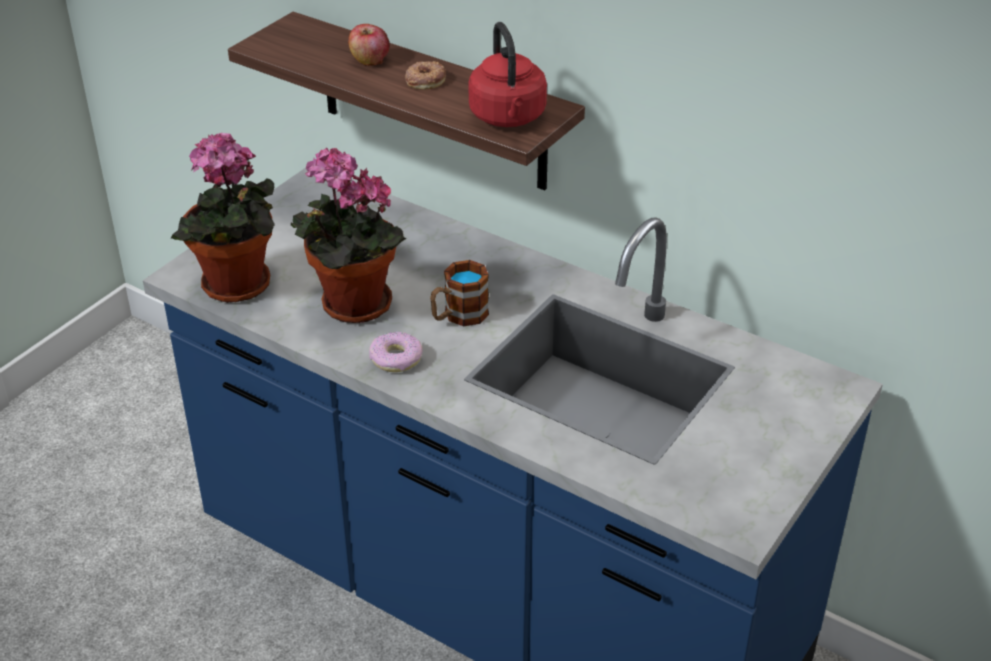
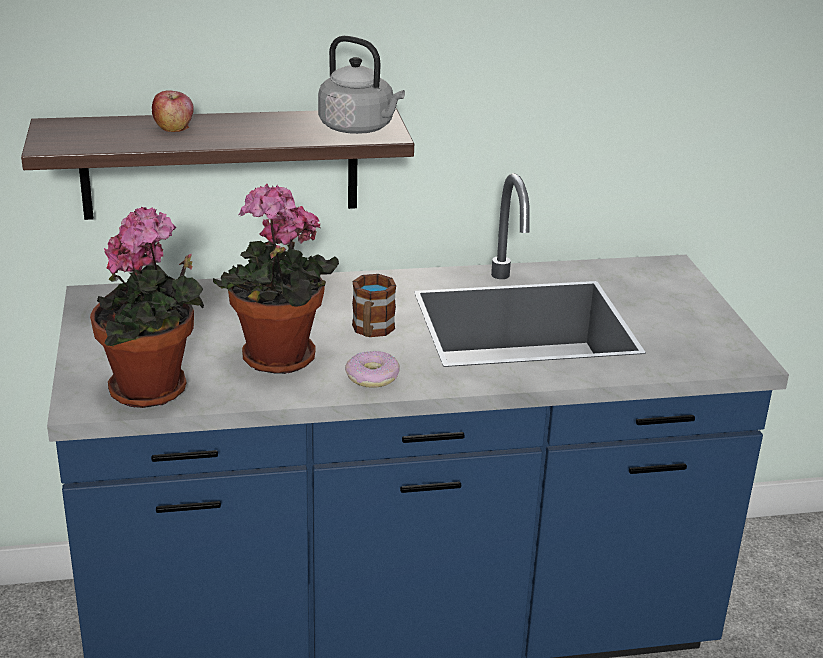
camera: 45 degrees left, 10 degrees down
(425, 80) = (247, 126): donut -> none
(508, 118) = (359, 128): red kettle -> grey kettle

